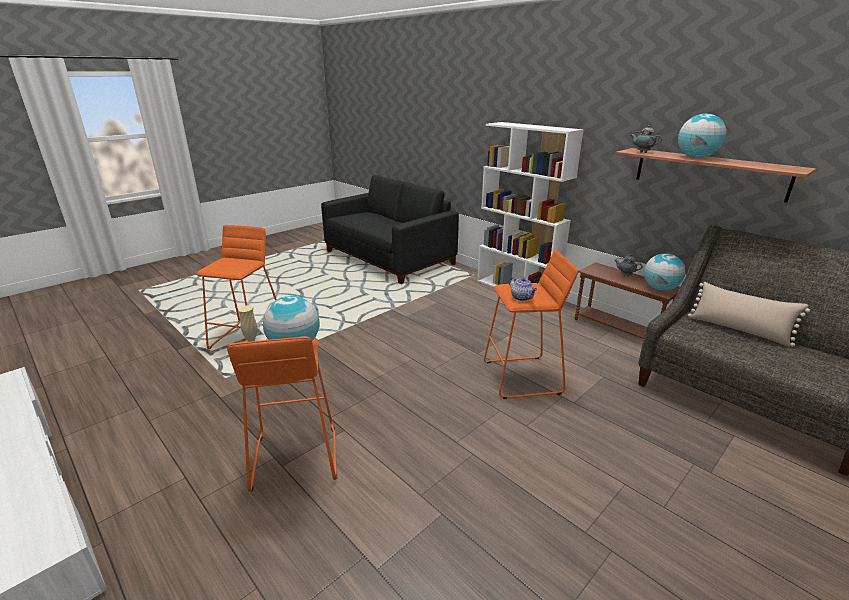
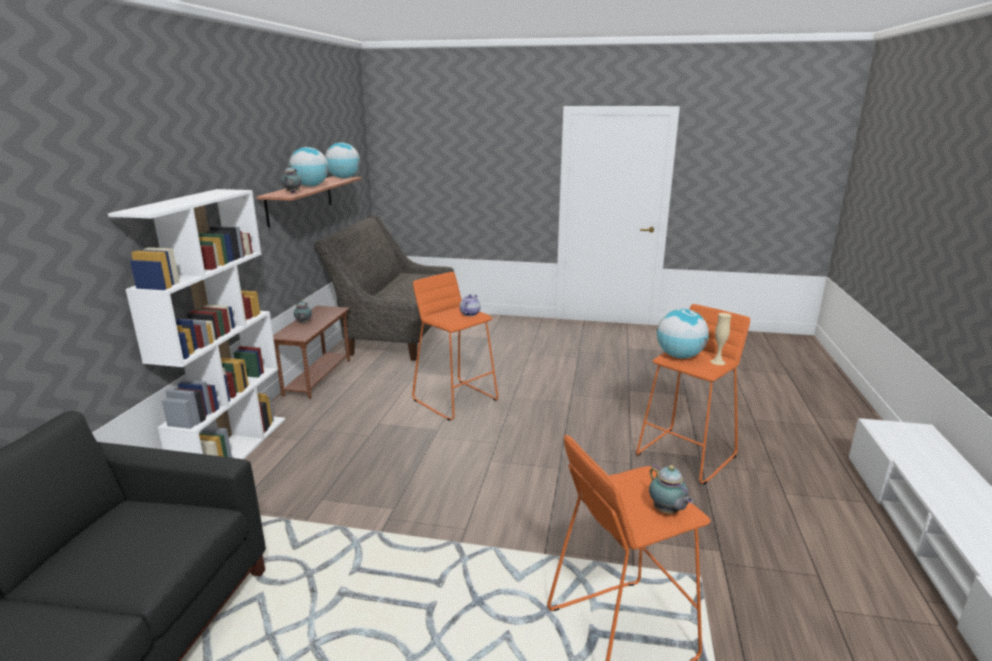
camera: 125 degrees left, 5 degrees down
(215, 264) = (667, 511): none -> teapot
(660, 288) = (328, 311): globe -> globe (343, 178)
(738, 330) = (386, 291): beige pillow -> none

